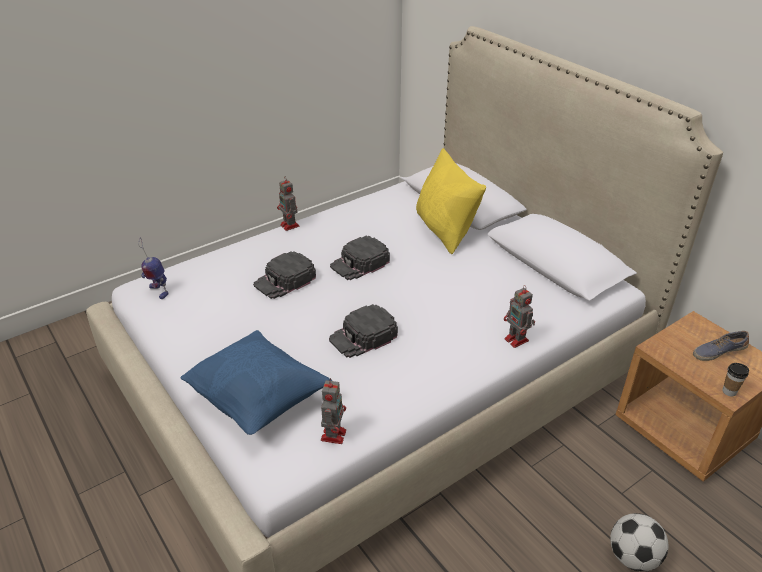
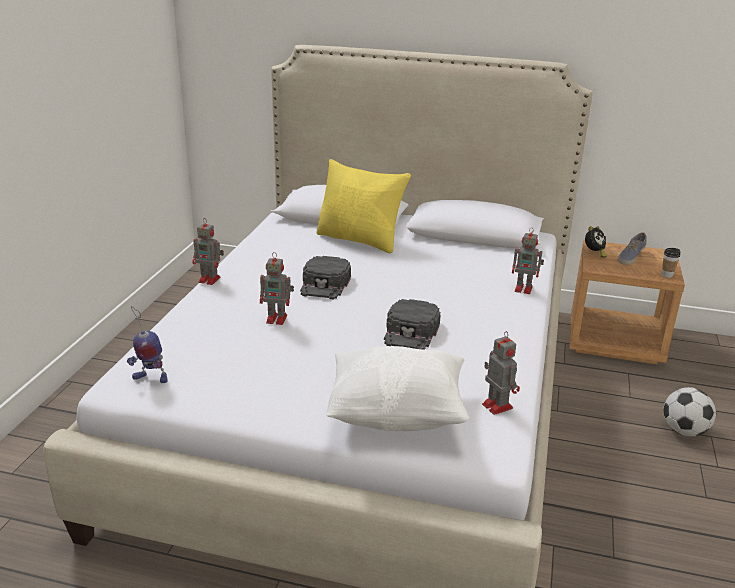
camera: 40 degrees left, 10 degrees down
(258, 400) = (397, 414): blue pillow -> white pillow
(285, 280) = (278, 319): black cap -> toy robot
(679, 331) = (594, 254): none -> alarm clock

